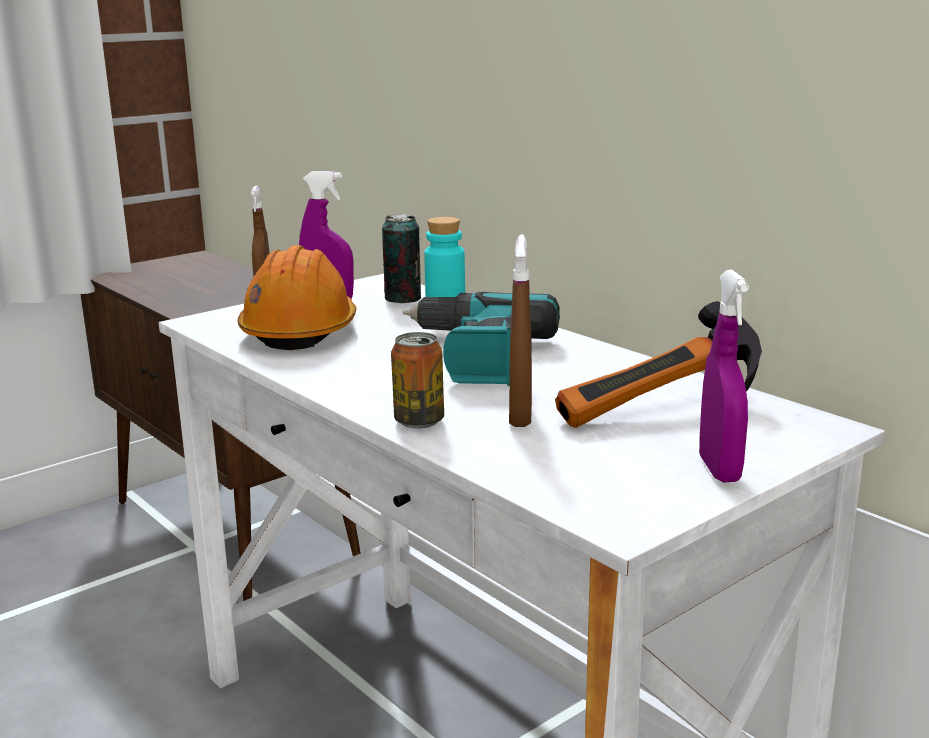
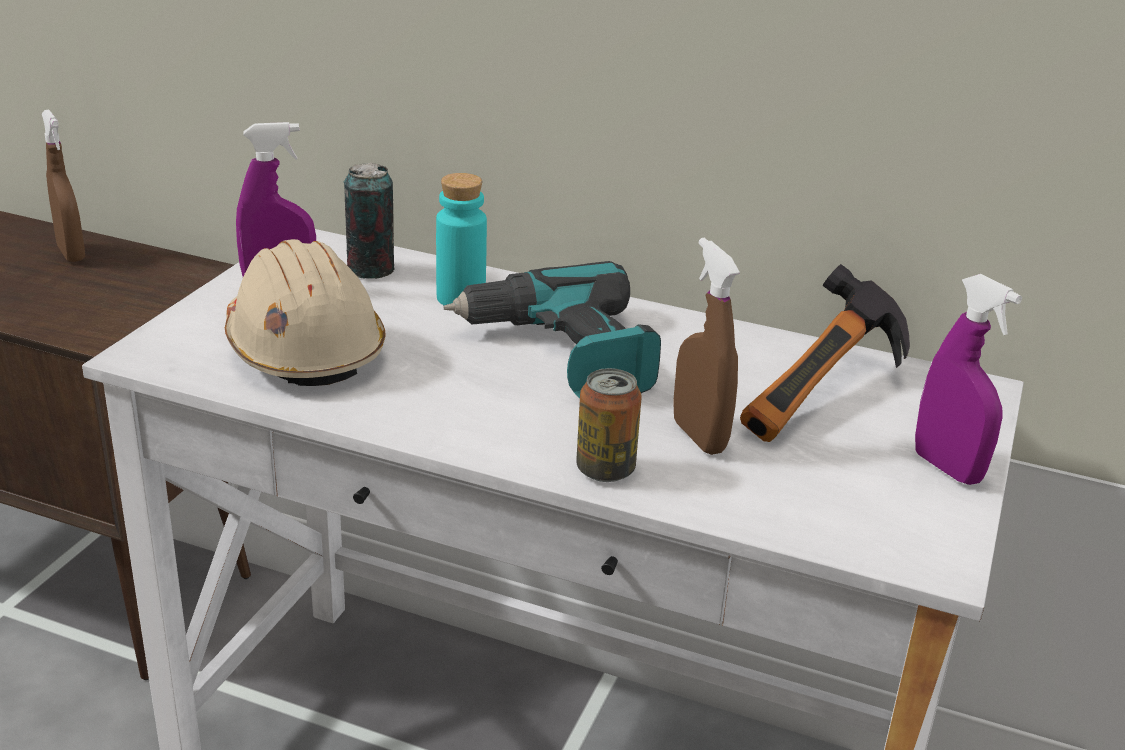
camera: 30 degrees left, 10 degrees up
(300, 331) = (304, 349): orange hard hat -> beige hard hat

